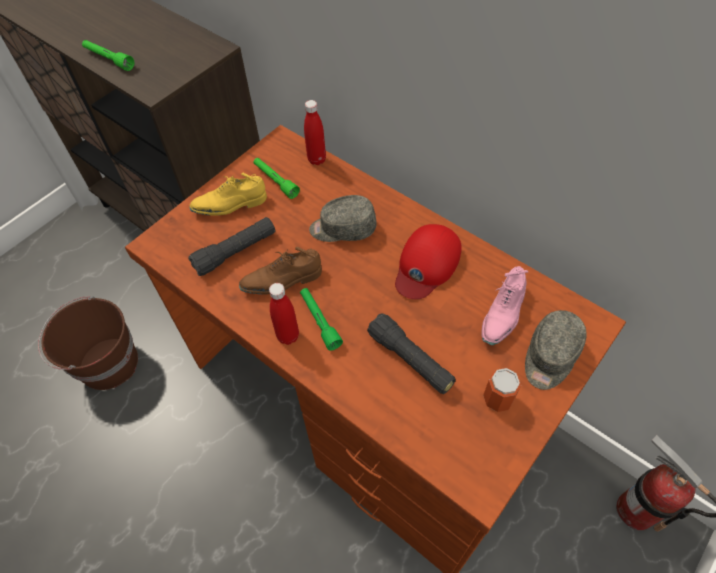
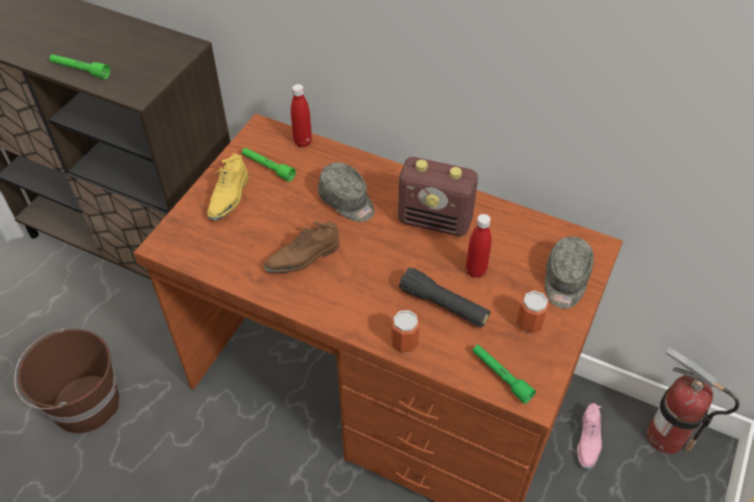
camera: 15 degrees left, 5 degrees down
(230, 205) = (229, 197): yellow shoe -> yellow shoe turned 45 degrees counterclockwise
(235, 252) = (249, 239): black flashlight -> none
(288, 336) = (324, 305): red bottle -> red bottle (475, 271)
(319, 321) = (350, 287): green flashlight -> green flashlight (501, 376)
(342, 228) = (347, 201): grey cap -> grey cap turned 120 degrees counterclockwise
(357, 394) = (404, 343): none -> can
(426, 264) = (435, 221): red cap -> radio
(503, 314) = (515, 252): pink shoe -> pink shoe (588, 441)

